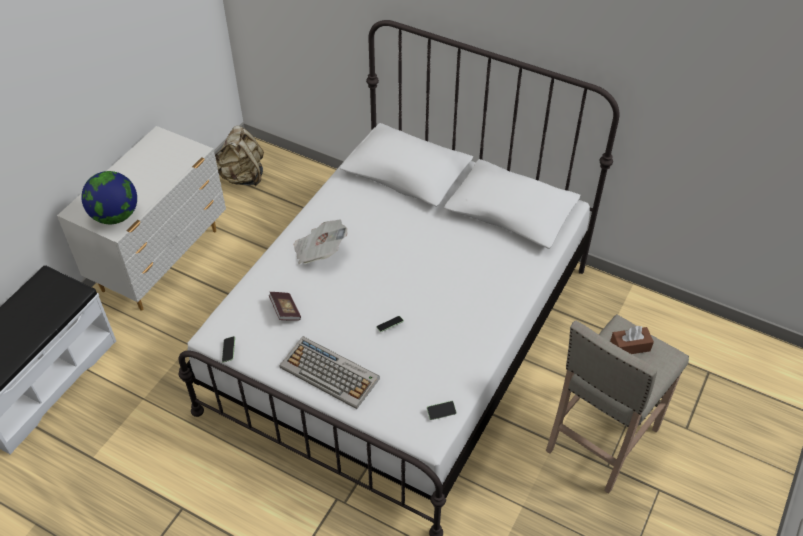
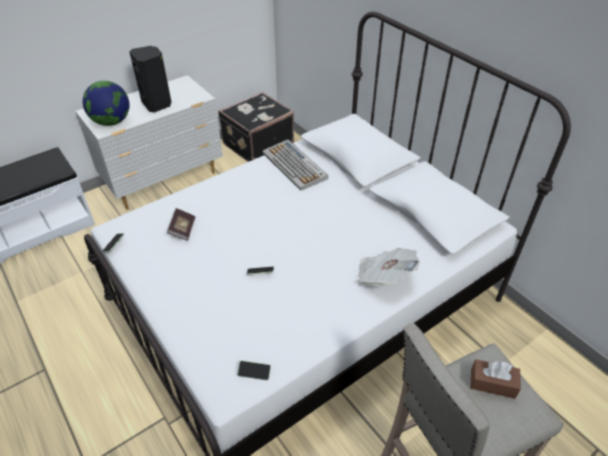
camera: 25 degrees right, 5 degrees down
(151, 176) = (157, 104): none -> black speaker
(243, 177) = (257, 143): beige backpack -> black suitcase
(319, 251) = (244, 193): newspaper -> newspaper (383, 277)
(330, 373) = (181, 294): keyboard -> keyboard (295, 166)

